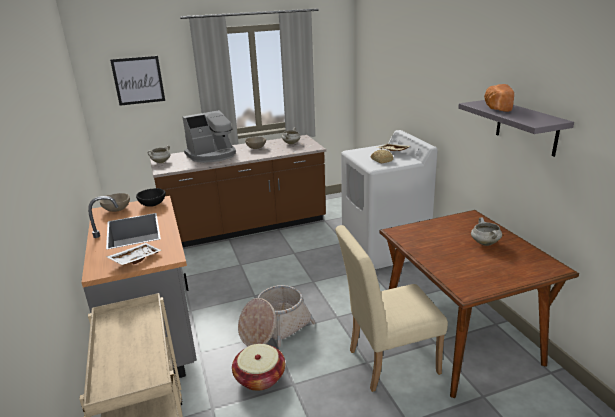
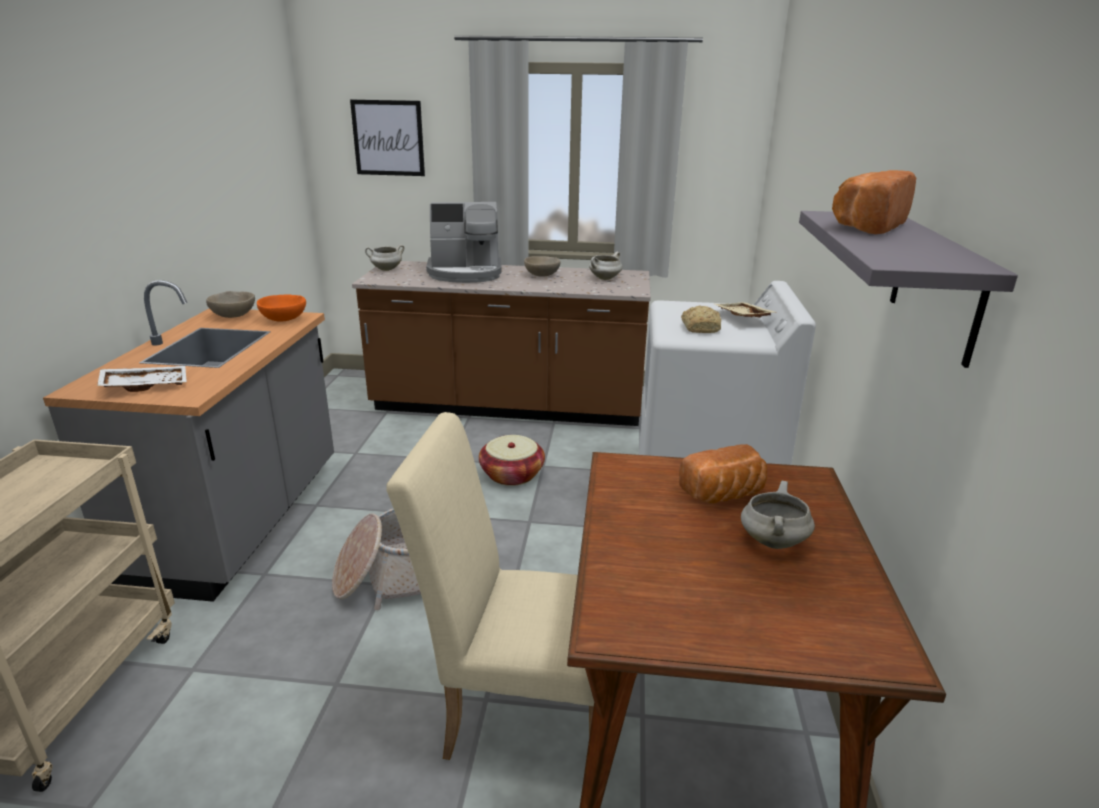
camera: 25 degrees right, 0 degrees up
(153, 204) = (284, 320): black bowl -> orange bowl
(260, 377) = (302, 648): basket -> basket (512, 474)
(450, 231) = (724, 495): none -> bread

